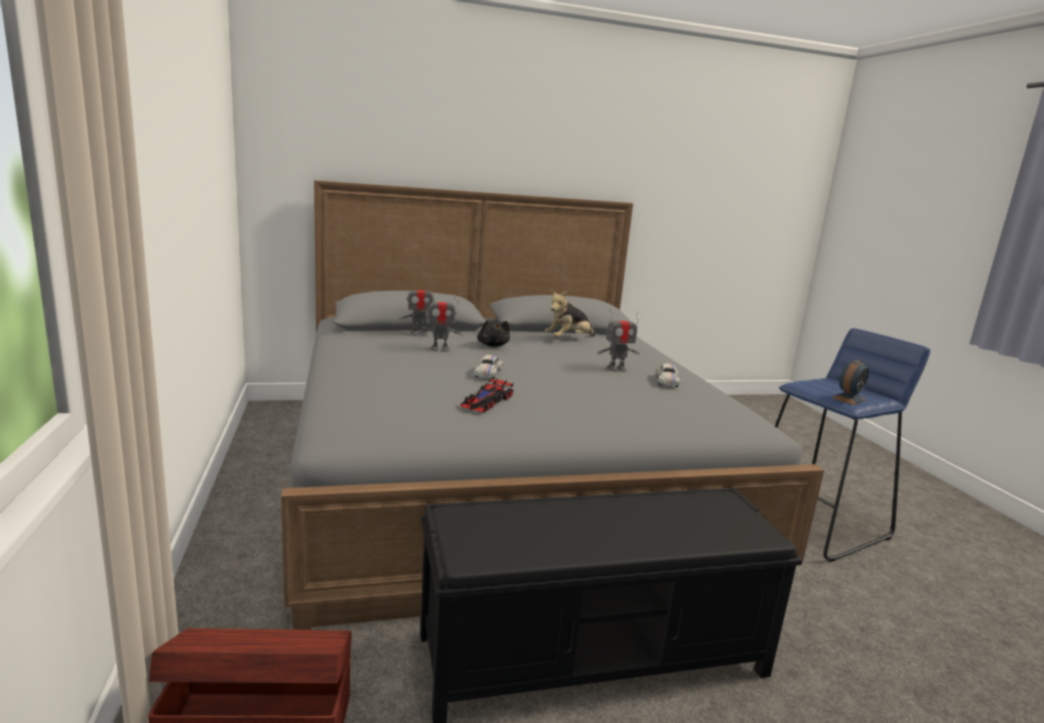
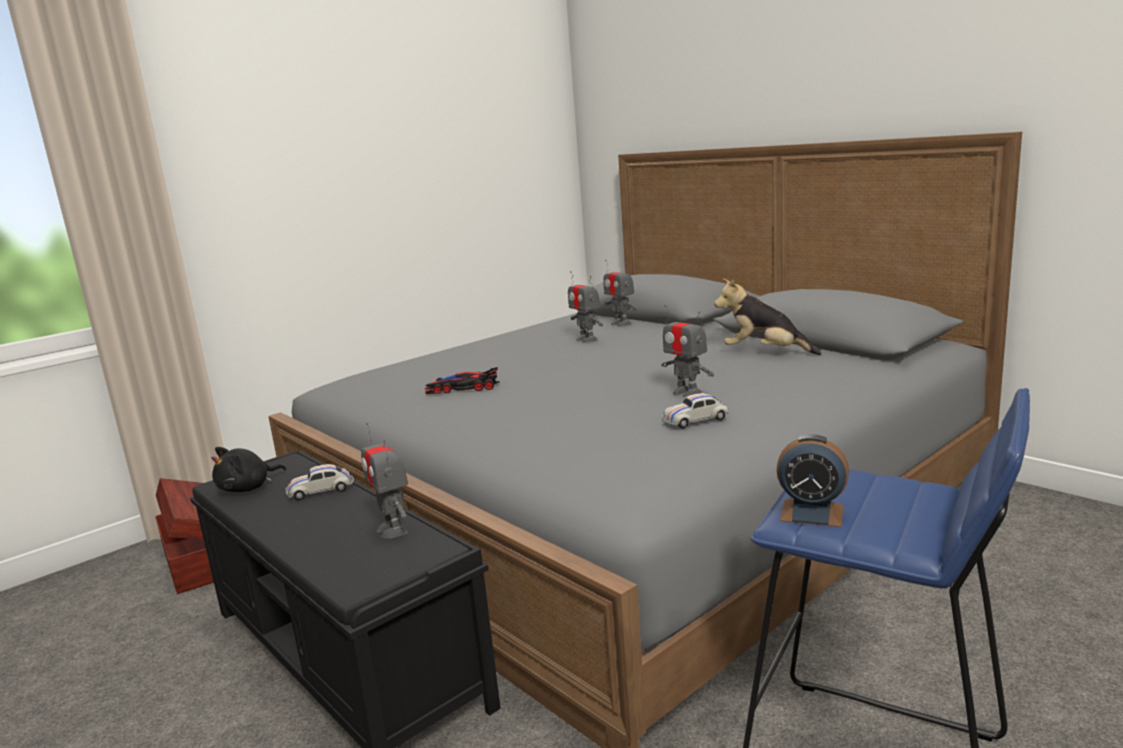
camera: 65 degrees right, 0 degrees up
(488, 373) = (545, 367): white toy car -> white toy car (321, 490)
(493, 345) = (649, 344): black plush toy -> black plush toy (248, 488)
(679, 504) = (393, 530): none -> toy robot

